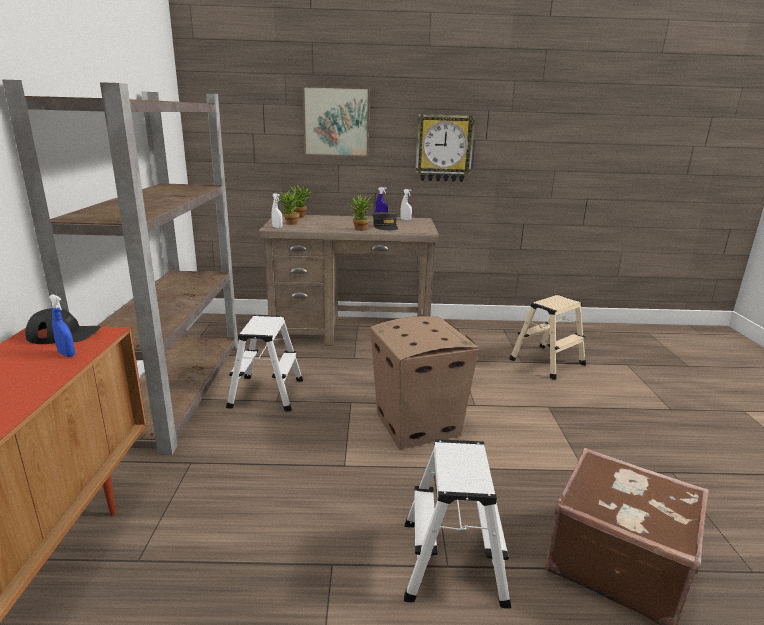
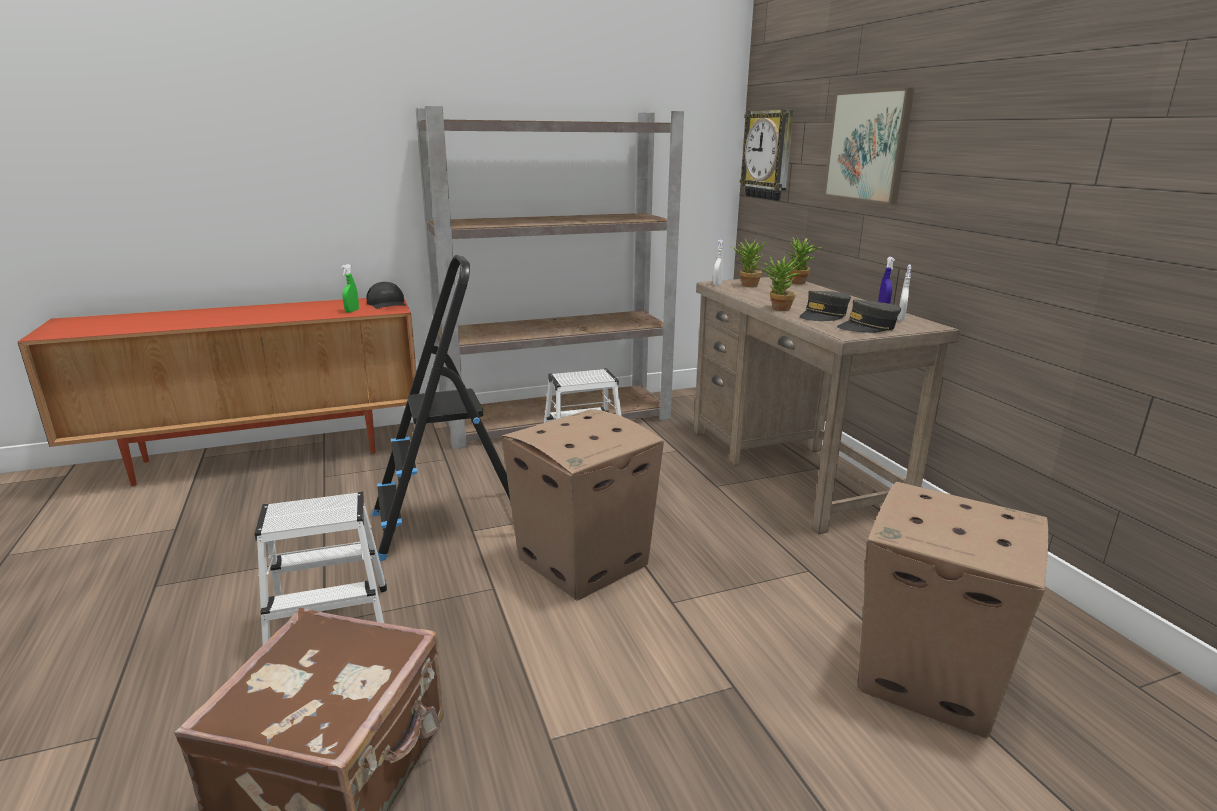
camera: 70 degrees right, 0 degrees up
(66, 354) = (352, 311): blue spray bottle -> green spray bottle
(325, 476) = (449, 524): none -> black step ladder
(416, 226) = (868, 327): none -> grey cap
(444, 148) = (1007, 198): wall clock -> wall clock (768, 155)
(547, 362) = (930, 677): beige step ladder -> cardboard box

